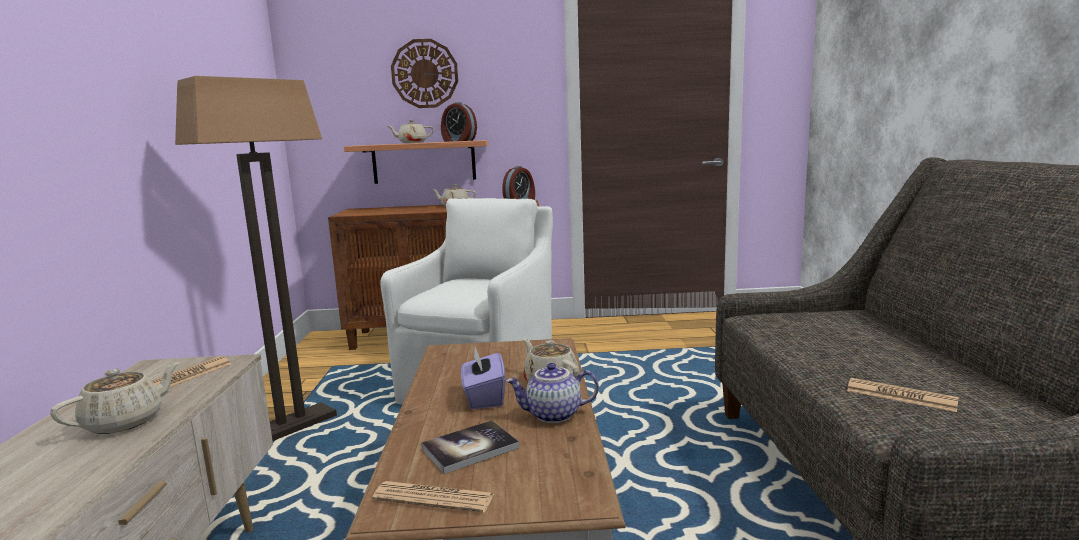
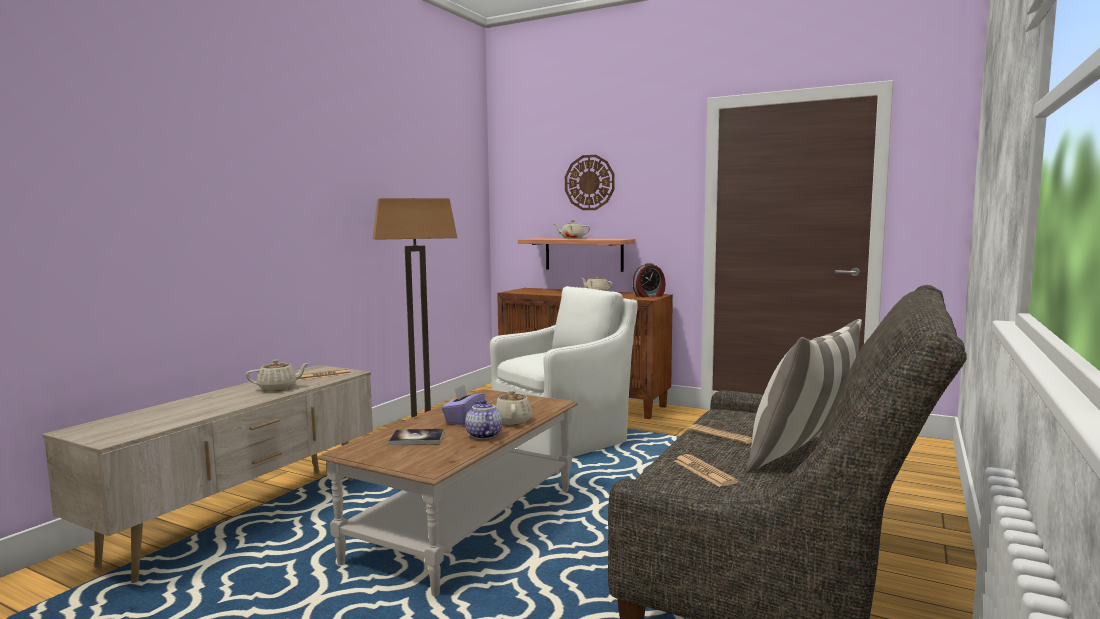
camera: 30 degrees right, 5 degrees down
(433, 498) = (369, 451): newspaper -> newspaper (721, 435)
(458, 141) = (605, 239): alarm clock -> none
(553, 415) = (483, 435): teapot -> teapot turned 45 degrees clockwise
(930, 354) = (802, 458): none -> pillow

